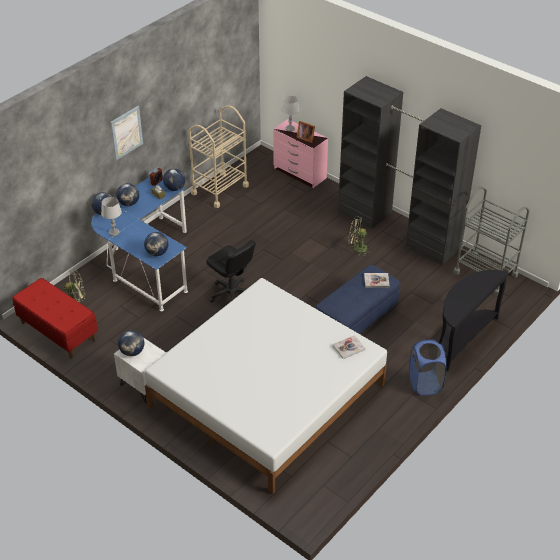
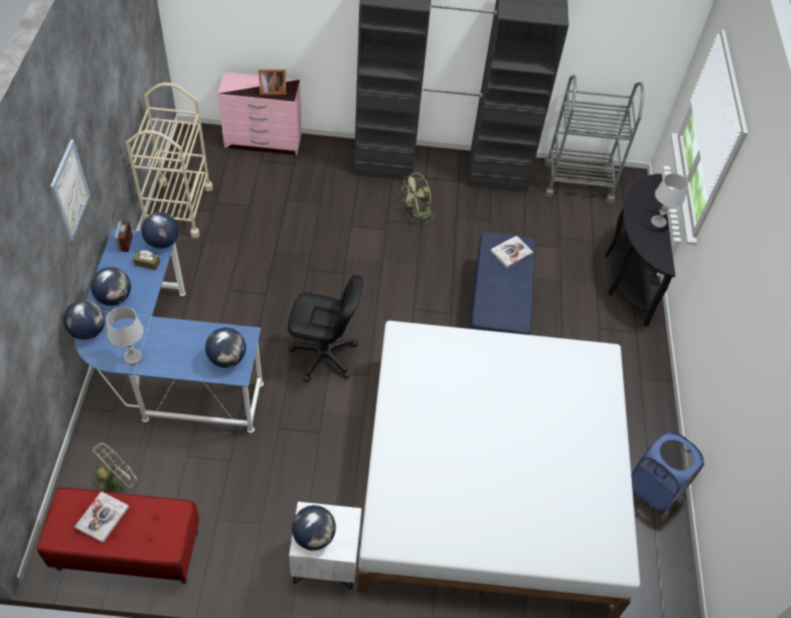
camera: 40 degrees left, 10 degrees up
(290, 128) = (240, 85): grey table lamp -> grey table lamp (658, 222)
(348, 348) = (578, 366): book -> book (102, 517)
(425, 383) = (641, 356): blue laundry basket -> blue laundry basket (655, 487)

